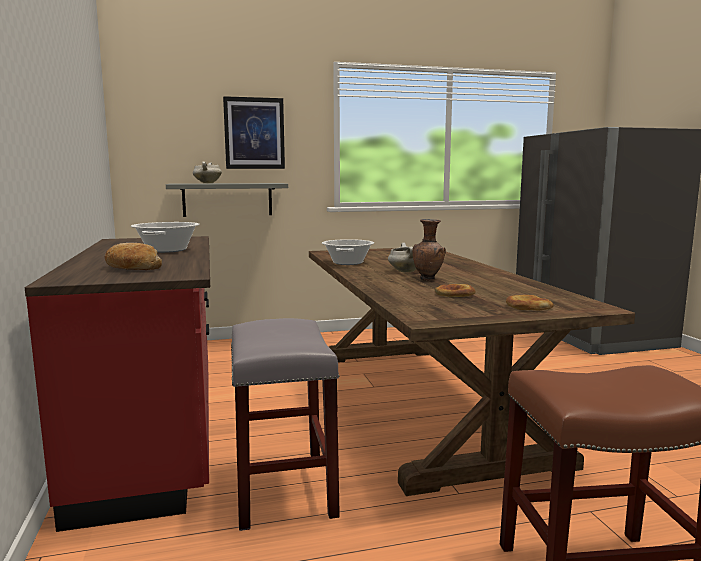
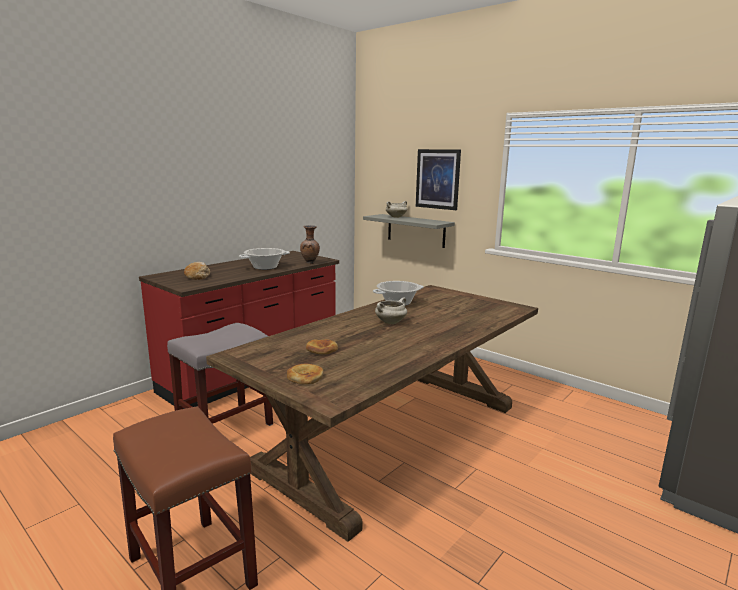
camera: 55 degrees right, 5 degrees up
(428, 279) = (369, 333): brown vase -> brown vase (310, 263)

